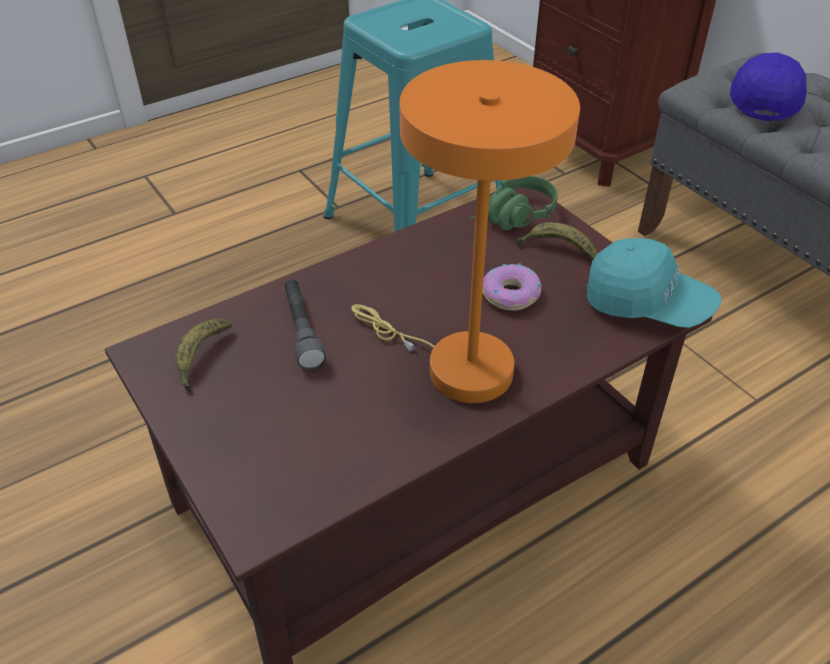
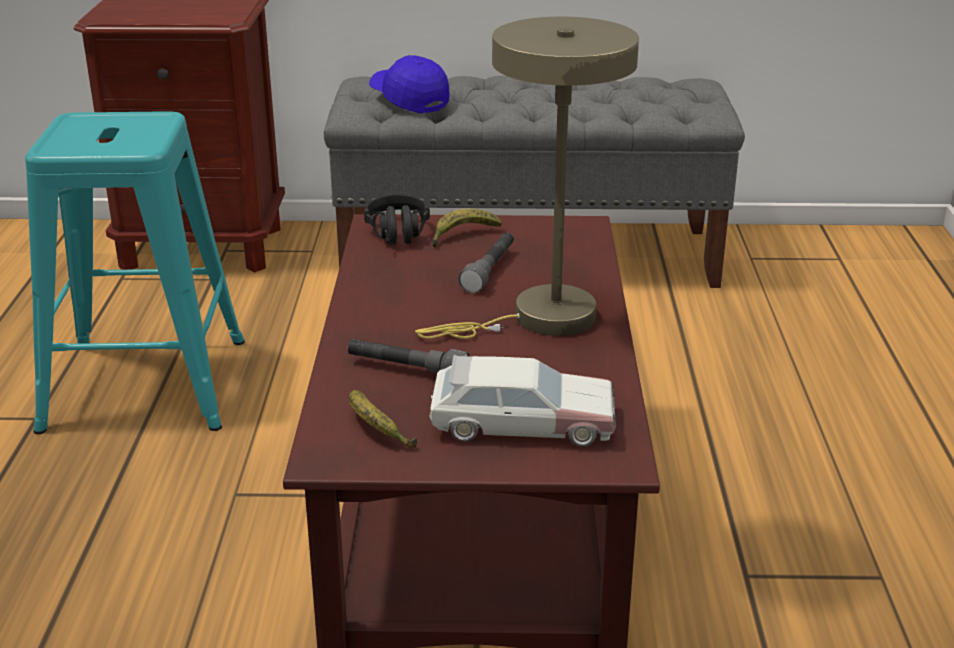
camera: 55 degrees left, 15 degrees down
(272, 434) = (520, 422): none -> toy car
(456, 365) = (540, 320): orange table lamp -> beige table lamp
(511, 295) = (489, 271): donut -> grey flashlight
(512, 219) = (398, 237): green headphones -> black headphones
(647, 304) = (569, 230): turquoise cap -> none

